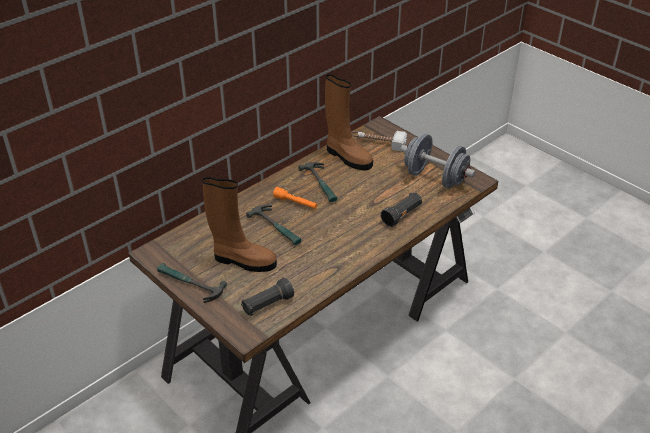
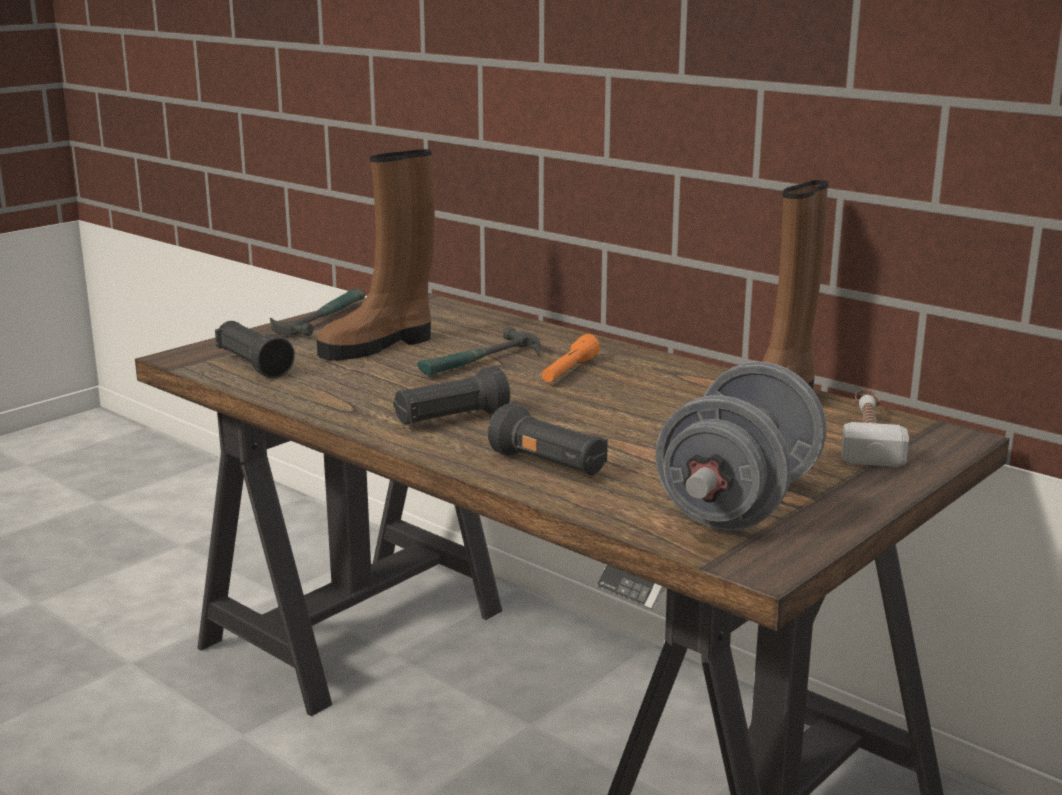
camera: 85 degrees right, 20 degrees down
(243, 261) = (379, 345): brown boot -> brown boot turned 45 degrees clockwise
(321, 184) = (647, 389): hammer -> none
(352, 238) = (451, 420): none -> black flashlight

